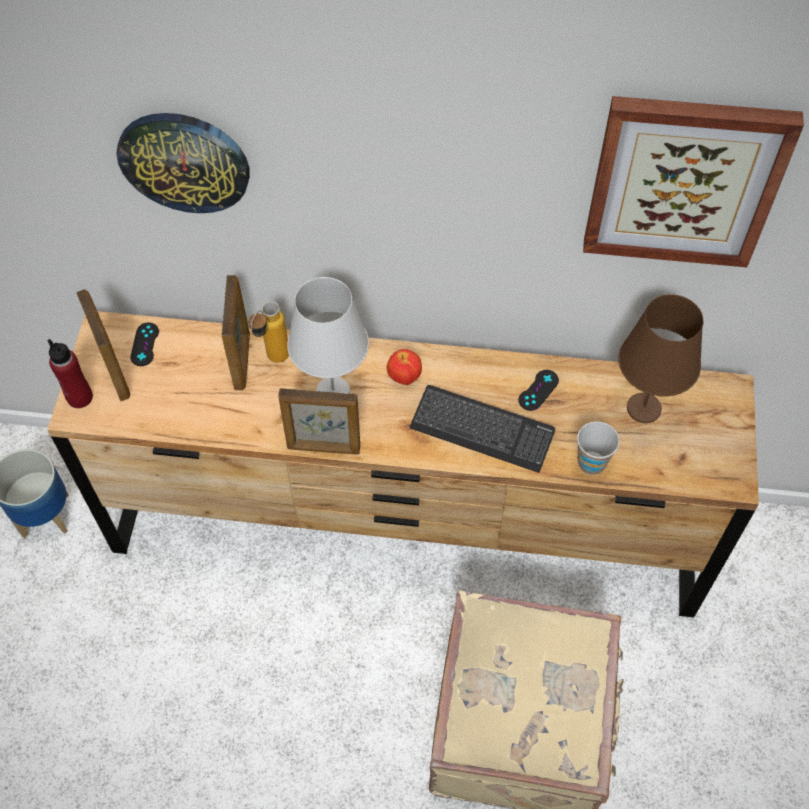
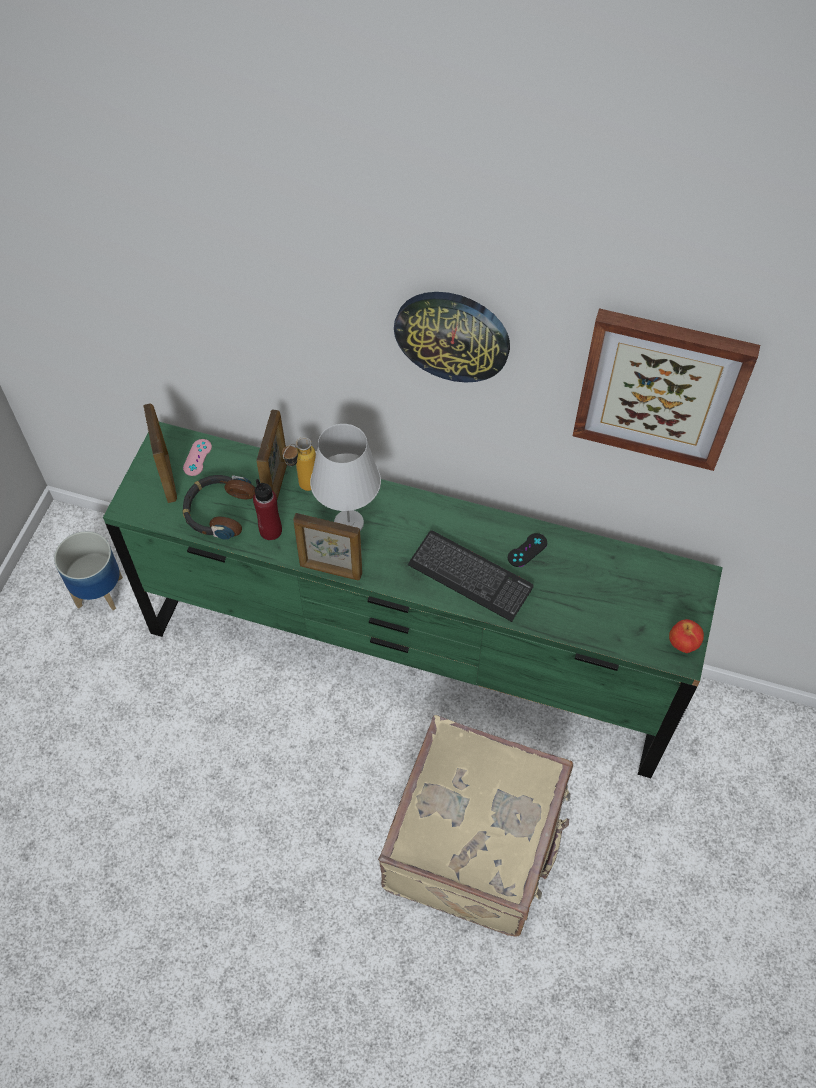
camera: 10 degrees right, 0 degrees up
(80, 397) = (134, 494): red bottle -> red bottle (270, 531)
(145, 344) = (197, 457): black game controller -> pink game controller
(181, 401) = (218, 510): none -> headphones
(184, 161) = (244, 309): wall clock -> wall clock (452, 335)
(404, 378) = (412, 521): apple -> apple (682, 644)
(405, 529) = (408, 656): brown dresser -> green dresser
(591, 463) = (559, 620): cup -> none
(643, 408) = (616, 581): brown table lamp -> none

